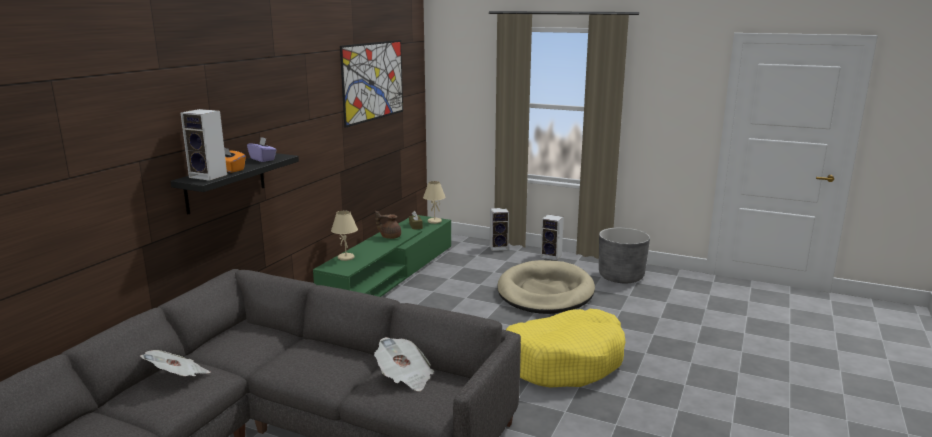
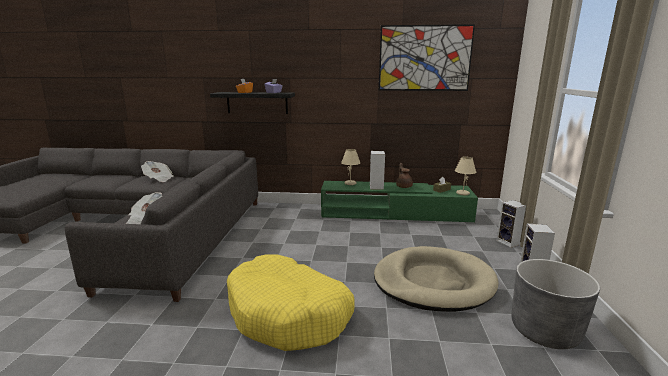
camera: 70 degrees right, 0 degrees up
(209, 176) = (229, 92): speaker -> speaker (377, 187)

